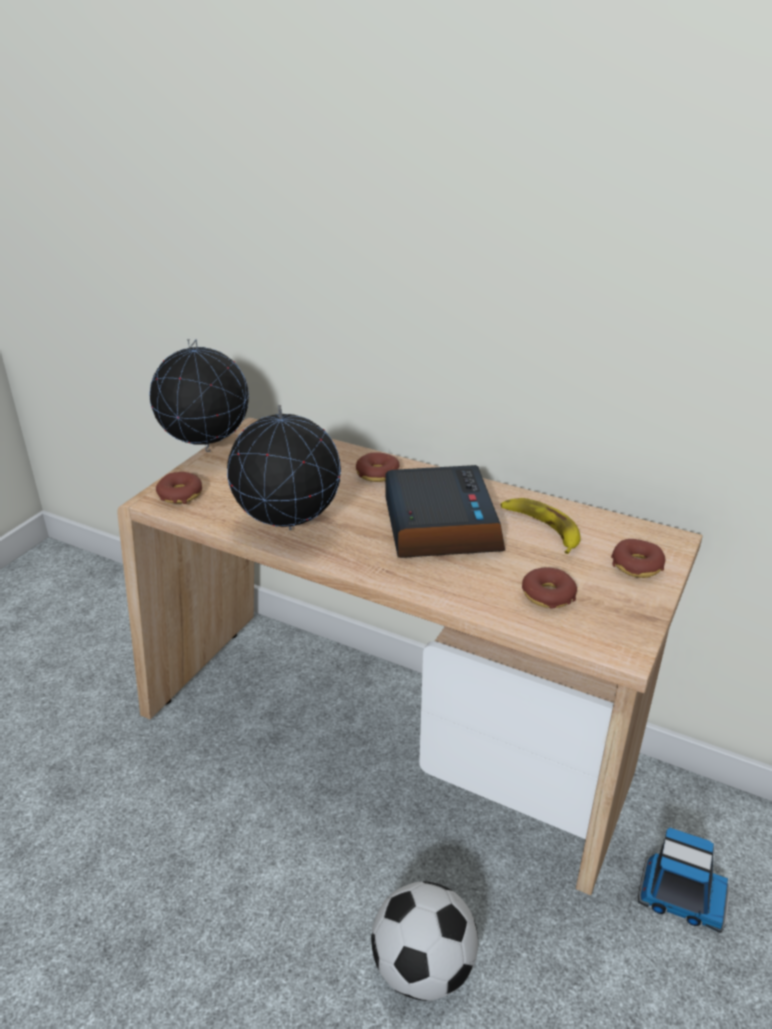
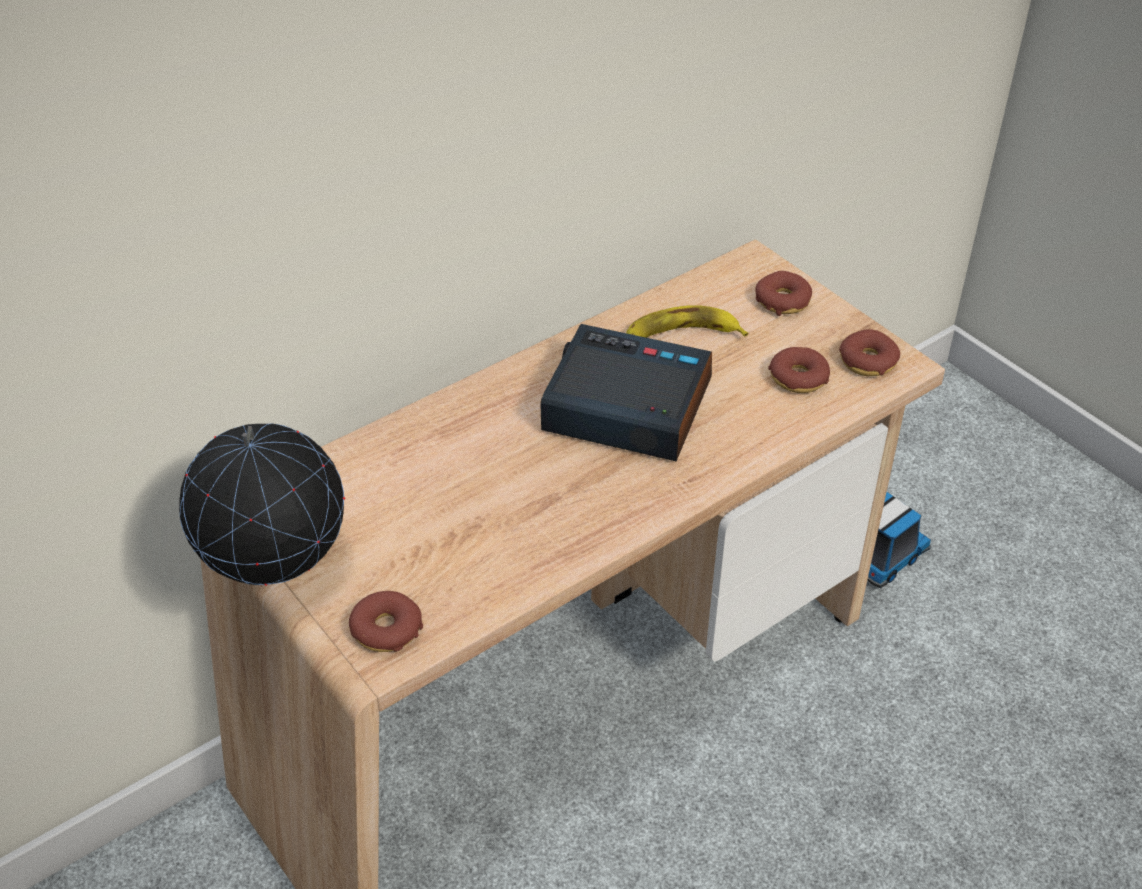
camera: 65 degrees left, 10 degrees up
(288, 530) = (554, 540): globe -> none
(377, 474) = (475, 421): donut -> donut (868, 361)
(423, 968) = (878, 790): football -> none

